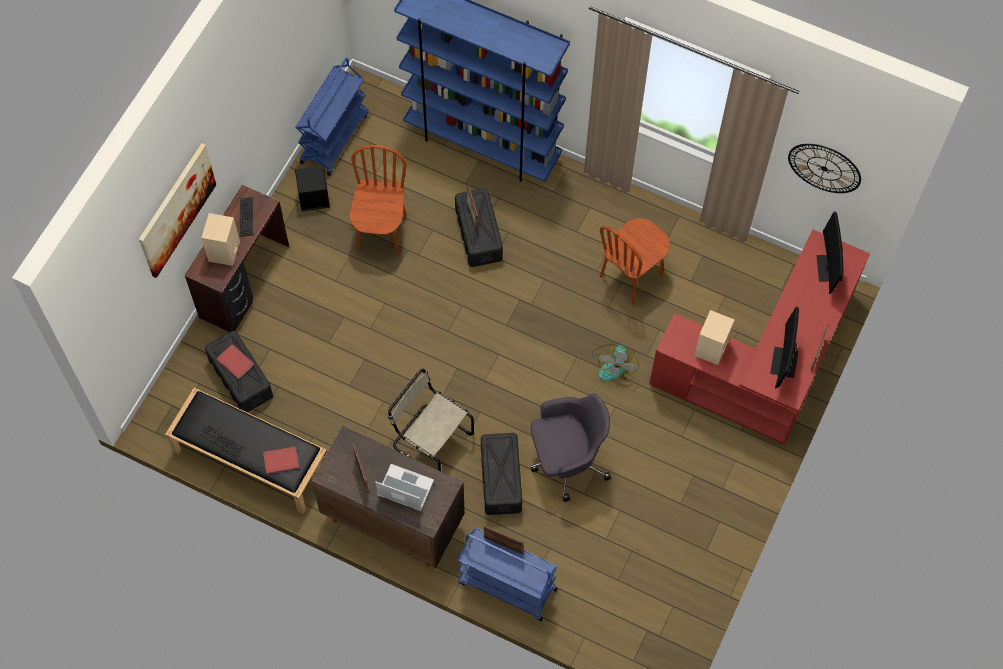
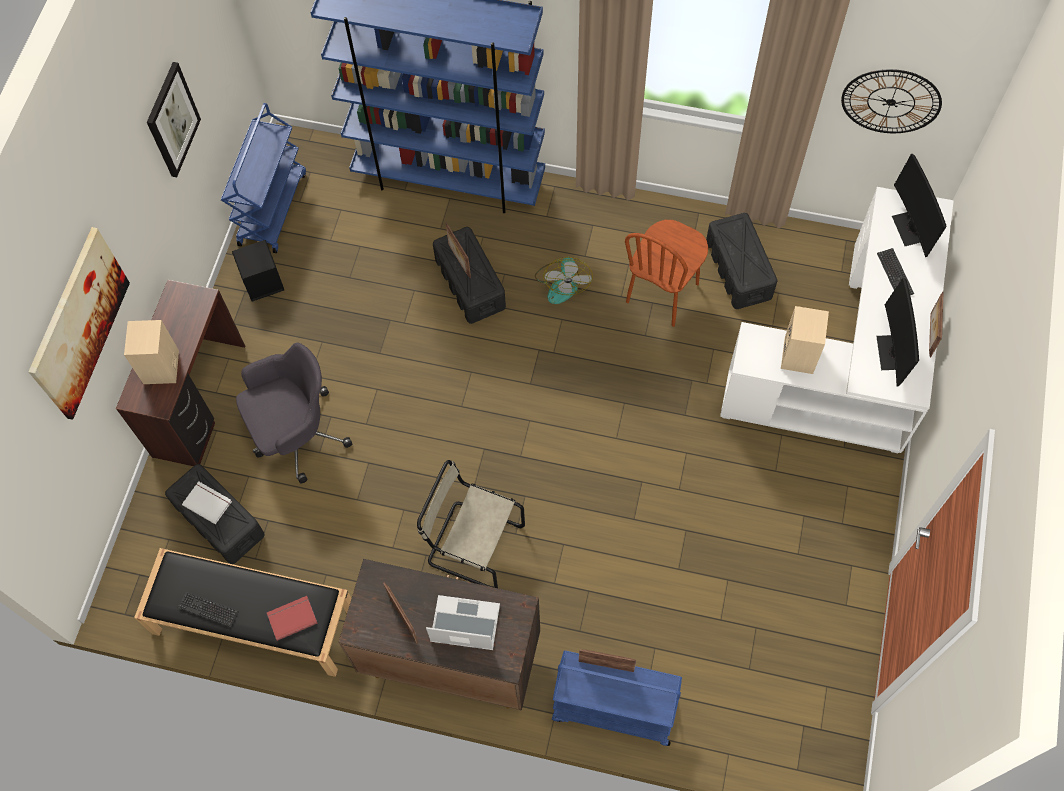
camera: 10 degrees left, 0 degrees up
(236, 361) = (208, 502): red book -> white book
(246, 217) = (181, 318): keyboard -> keyboard (895, 274)
(273, 67) = (172, 120): none -> picture
(381, 233) = (353, 307): brown chair -> none
(501, 479) = (572, 575): black storage box -> black storage box (738, 270)
(566, 460) = (646, 532): grey office chair -> grey office chair (297, 434)
(614, 363) = (670, 401): fan -> fan (562, 283)
(765, 365) = (849, 363): red desk -> white desk

